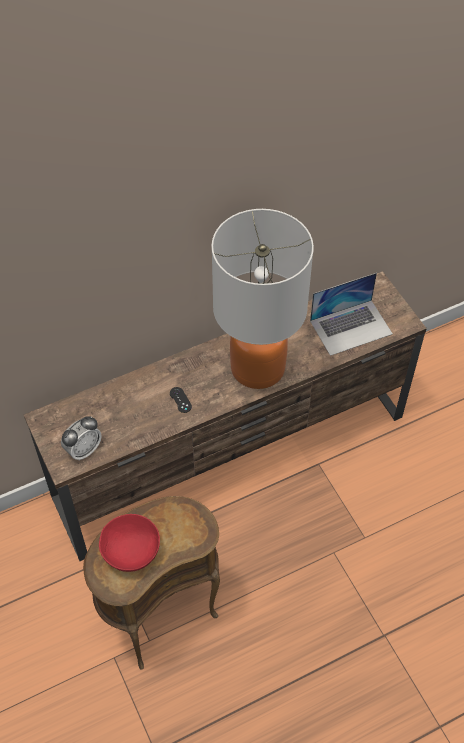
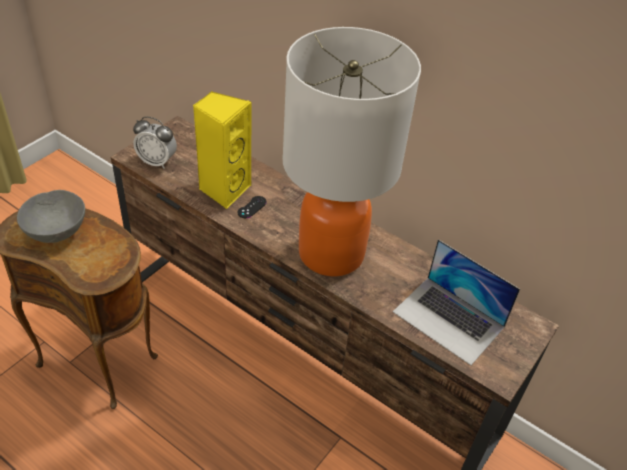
camera: 60 degrees right, 10 degrees down
(131, 552) = (56, 231): red bowl -> grey bowl
(148, 412) = (224, 189): none -> yellow speaker

